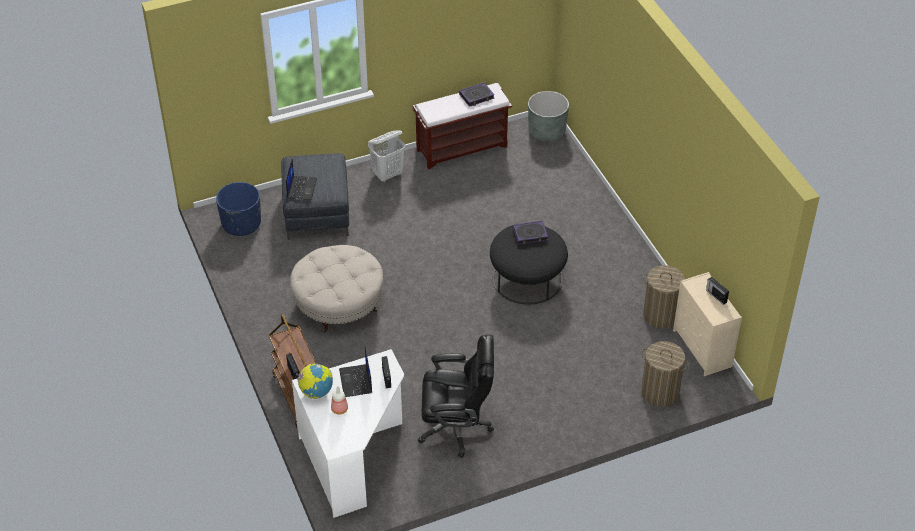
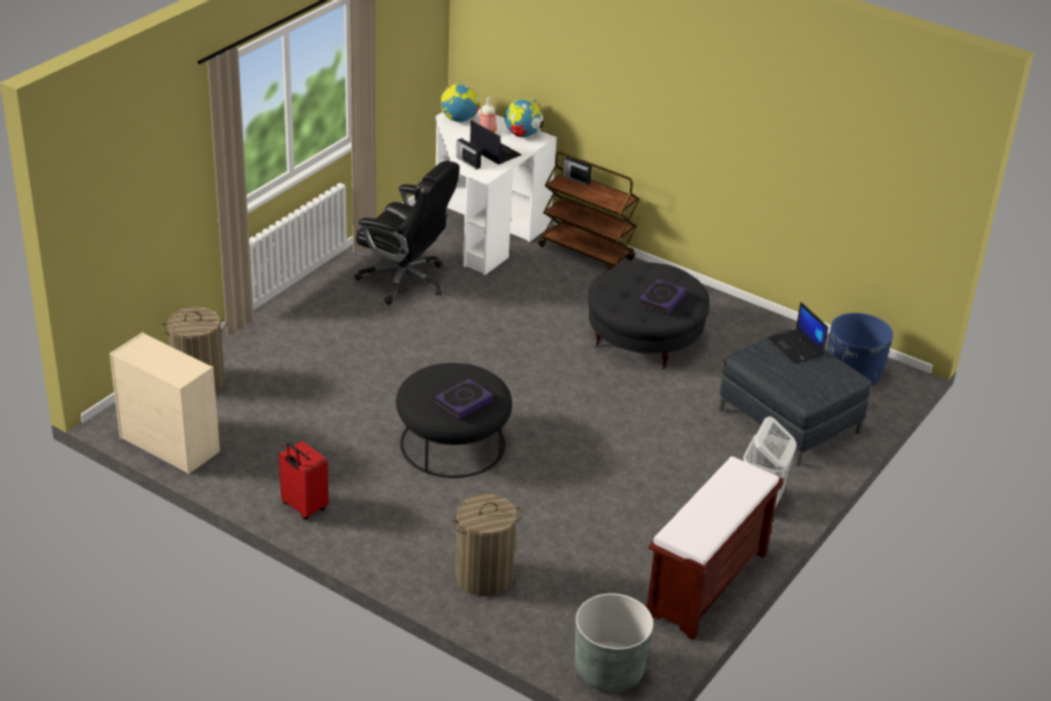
camera: 145 degrees right, 10 degrees down
(338, 304) = (644, 339): beige ottoman -> black ottoman
(349, 433) = (459, 120): none -> globe
(456, 427) = (405, 281): black office chair -> black office chair turned 120 degrees counterclockwise
(476, 96) = (707, 522): book -> book (661, 299)
(643, 272) = (303, 507): none -> red suitcase
(661, 315) = (246, 463): laundry basket -> laundry basket (484, 577)
(716, 296) = (155, 365): radio -> none

